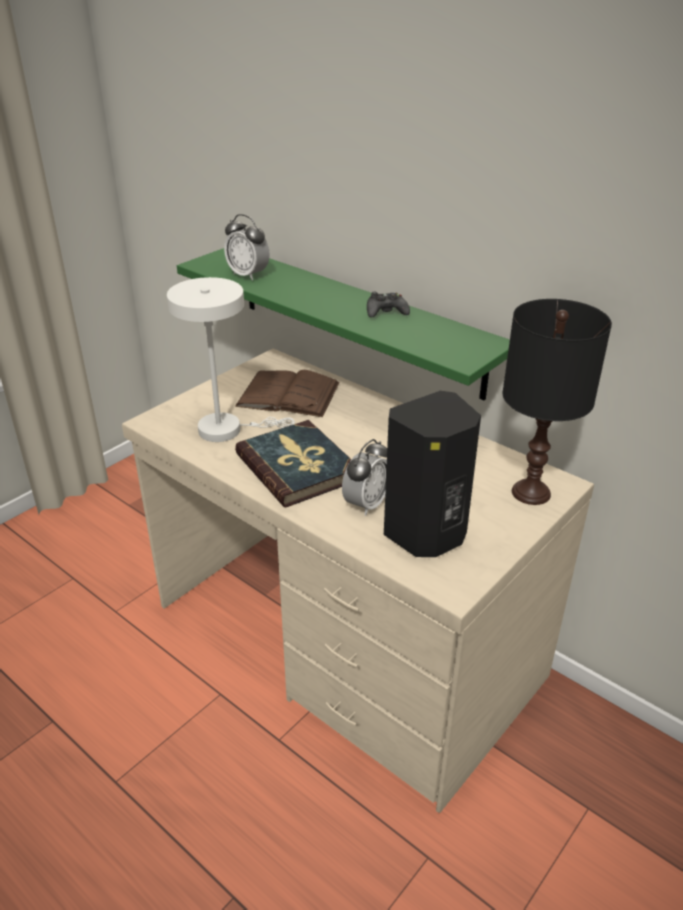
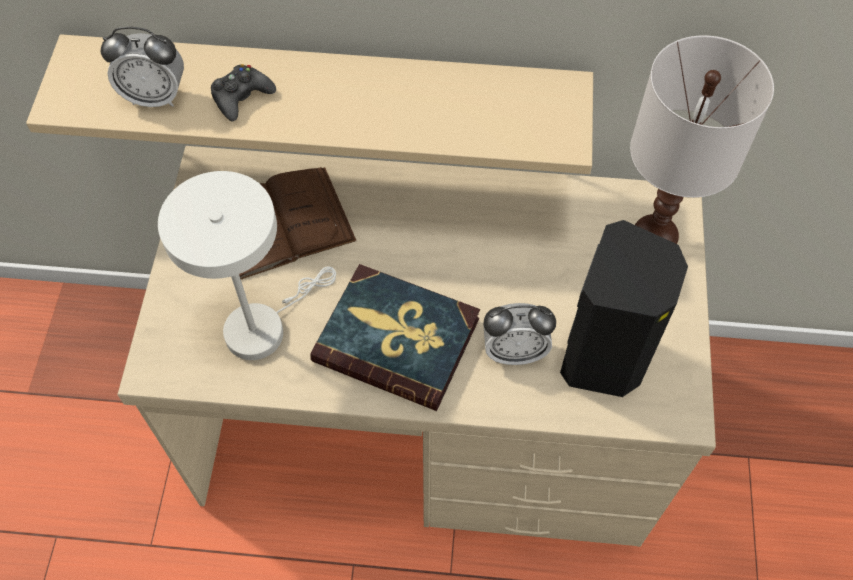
camera: 35 degrees left, 25 degrees up
(357, 319) = (327, 86): green shelf -> beige shelf
(366, 504) = (514, 351): alarm clock -> alarm clock turned 90 degrees clockwise
(386, 312) = (403, 88): black game controller -> black game controller (241, 97)
(530, 492) = (654, 233): black table lamp -> white table lamp

